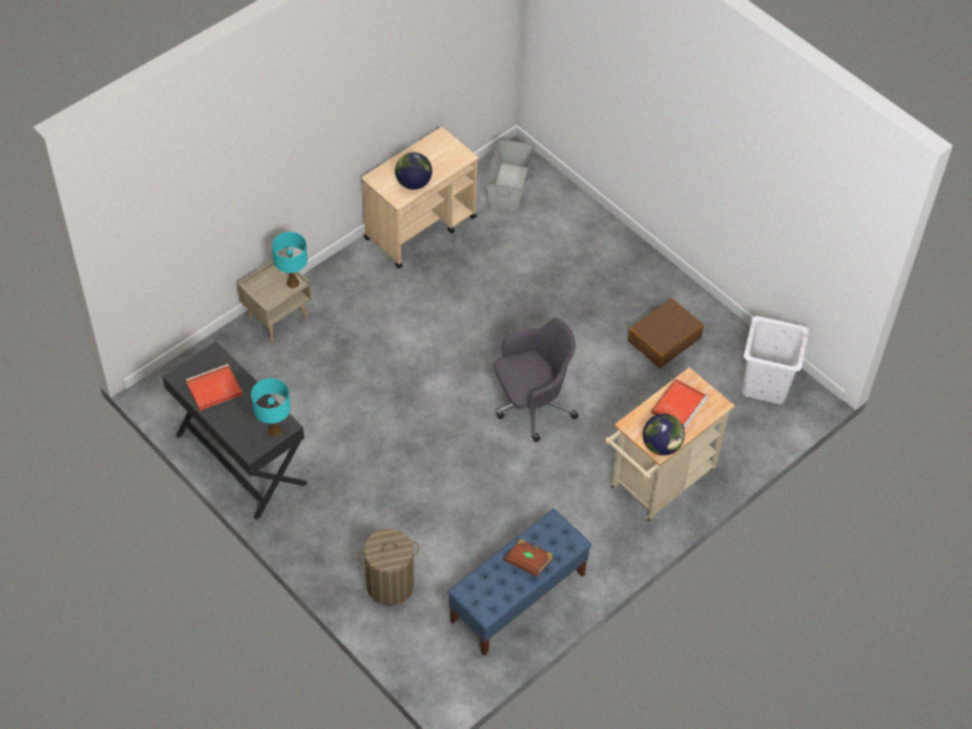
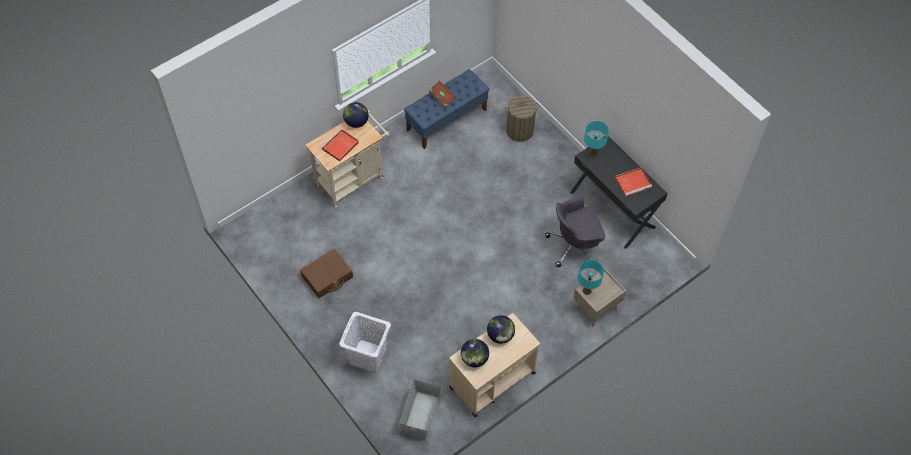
camera: 175 degrees left, 5 degrees up
(446, 156) = (474, 359): none -> globe
(531, 405) = (425, 234): grey office chair -> grey office chair (574, 245)
(766, 385) = (266, 240): white laundry basket -> white laundry basket (367, 355)

